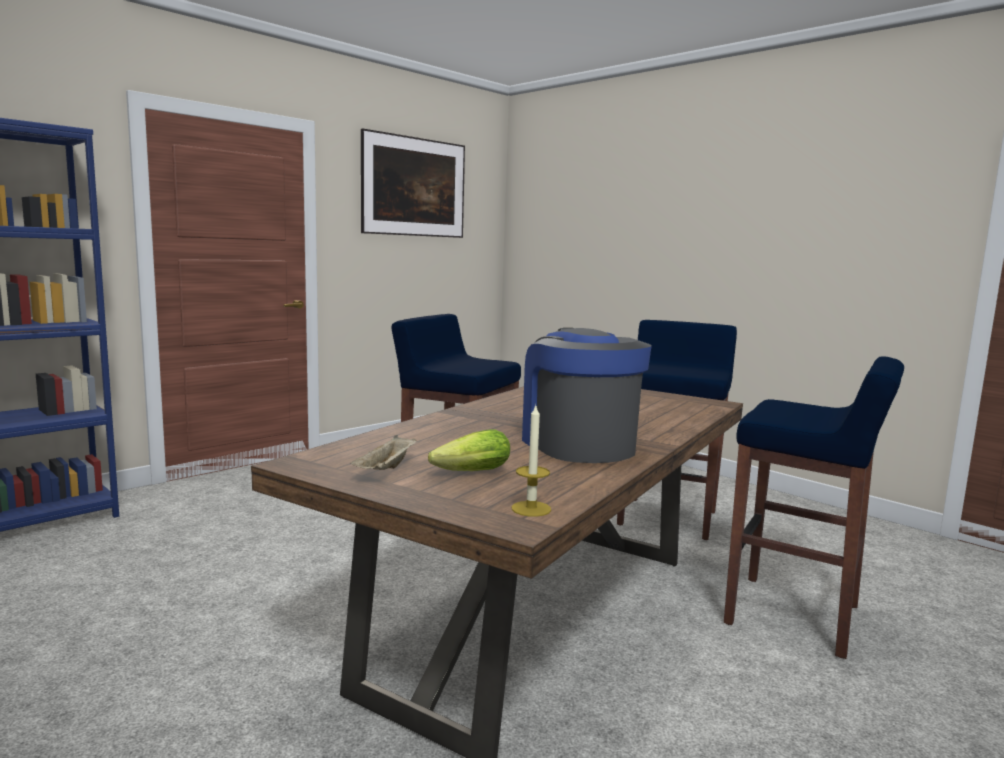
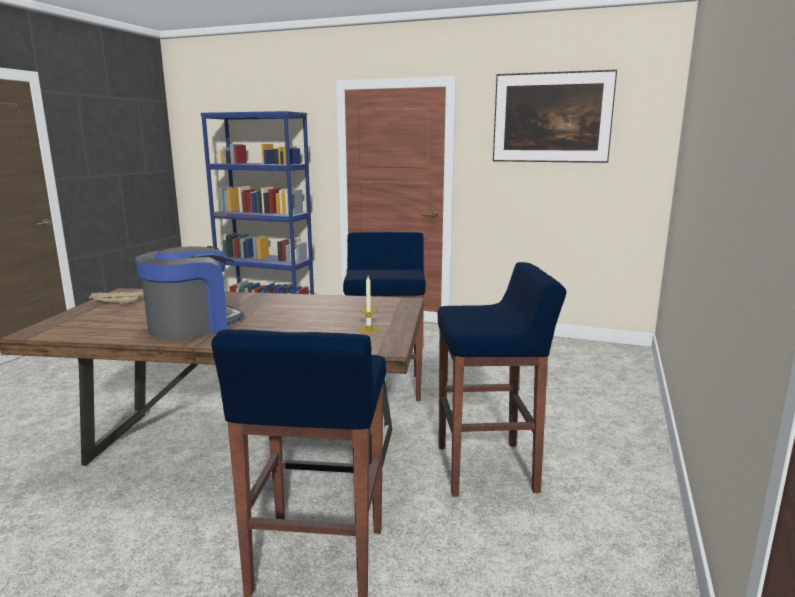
camera: 65 degrees right, 5 degrees up
(468, 473) = (116, 315): lettuce -> none
(531, 509) = (54, 332): candle -> candle (368, 330)

